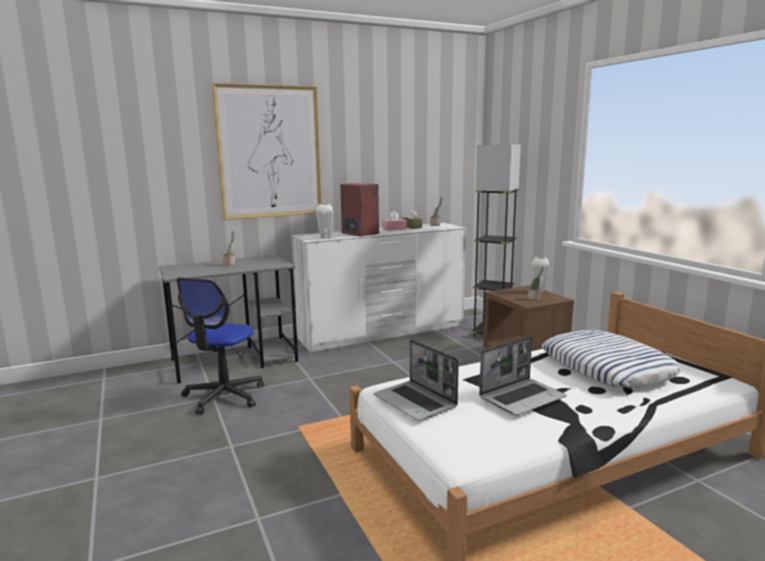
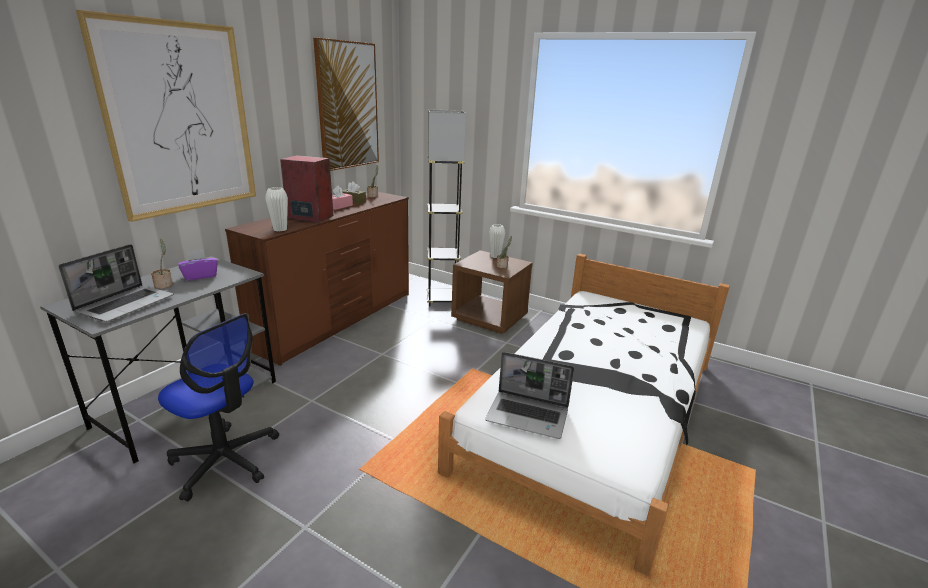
camera: 35 degrees left, 10 degrees up
(224, 396) = (225, 460): office chair -> office chair turned 45 degrees counterclockwise
(255, 263) = (200, 276): none -> purple tissue box
(383, 332) = (338, 319): white dresser -> brown dresser
(420, 145) = (347, 106): none -> picture
(522, 397) = (601, 380): laptop -> laptop (126, 304)
(607, 367) = (617, 328): pillow -> none

